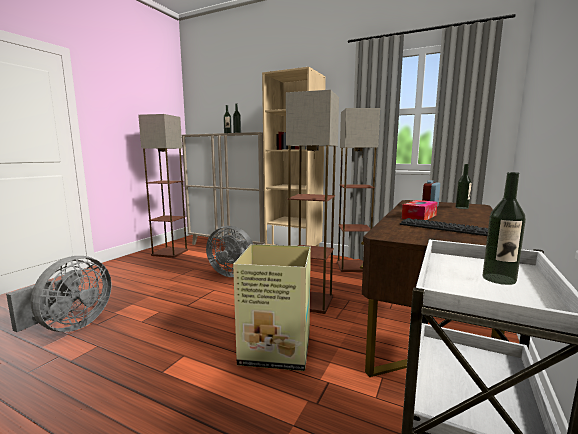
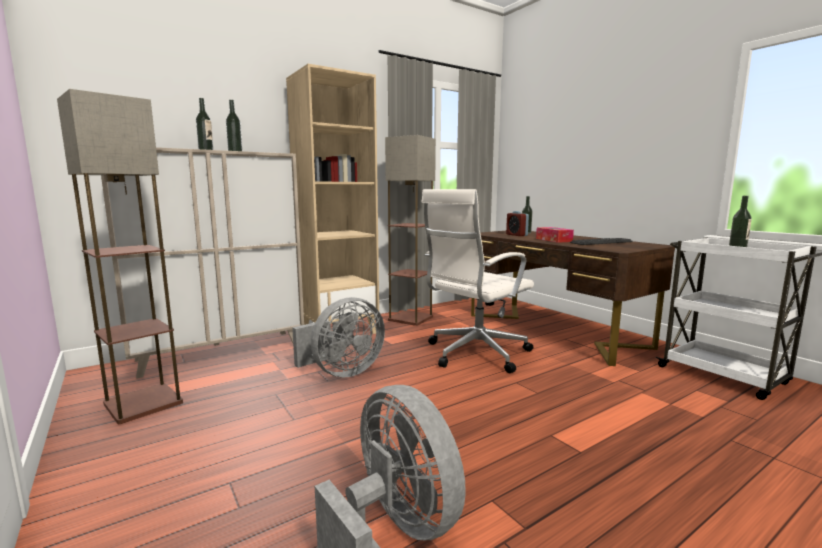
camera: 60 degrees left, 0 degrees up
(277, 349) = (561, 387): cardboard box -> none
(310, 302) = (475, 353): floor lamp -> white office chair

